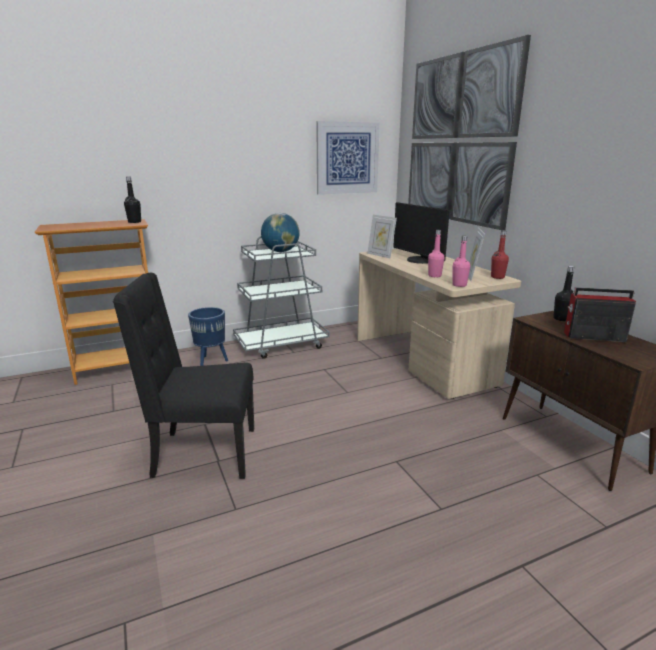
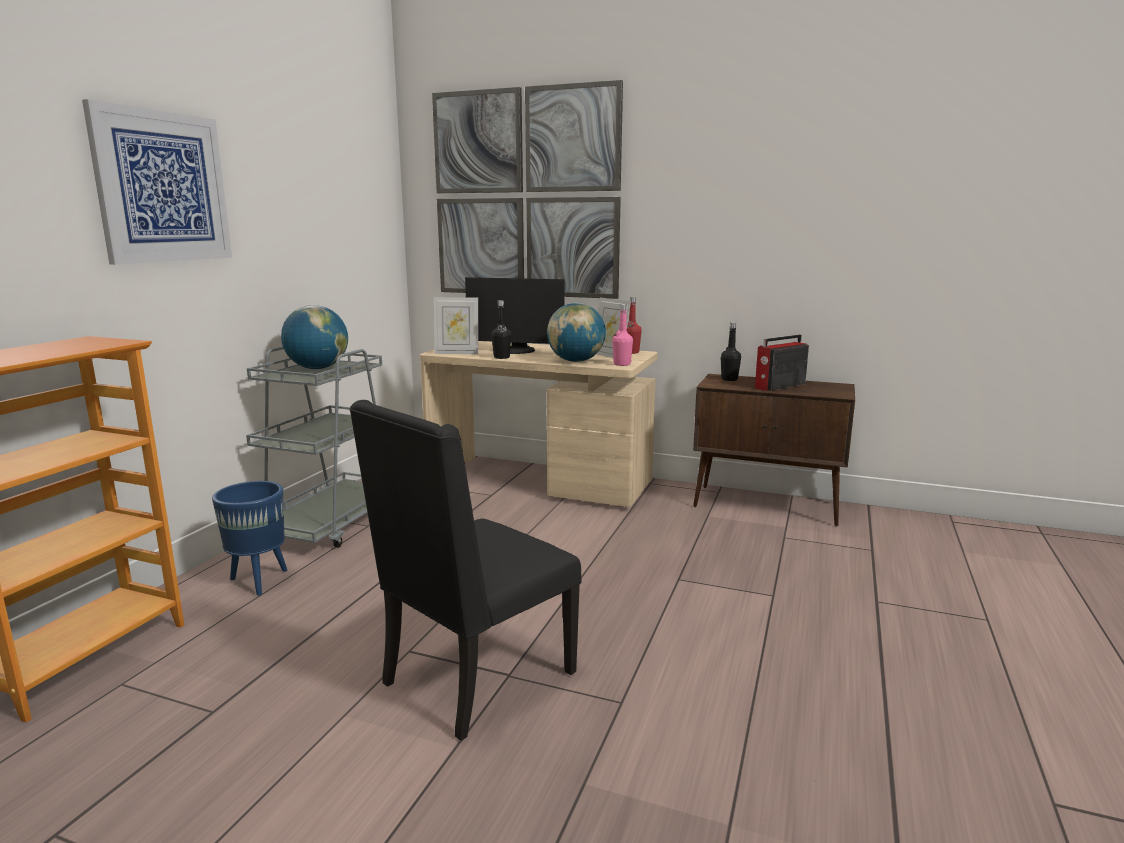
camera: 45 degrees left, 5 degrees down
(134, 222) = (98, 341): black bottle -> black bottle (501, 357)
(347, 158) = (355, 219): picture -> picture (163, 187)
(434, 276) = (576, 361): pink bottle -> globe

